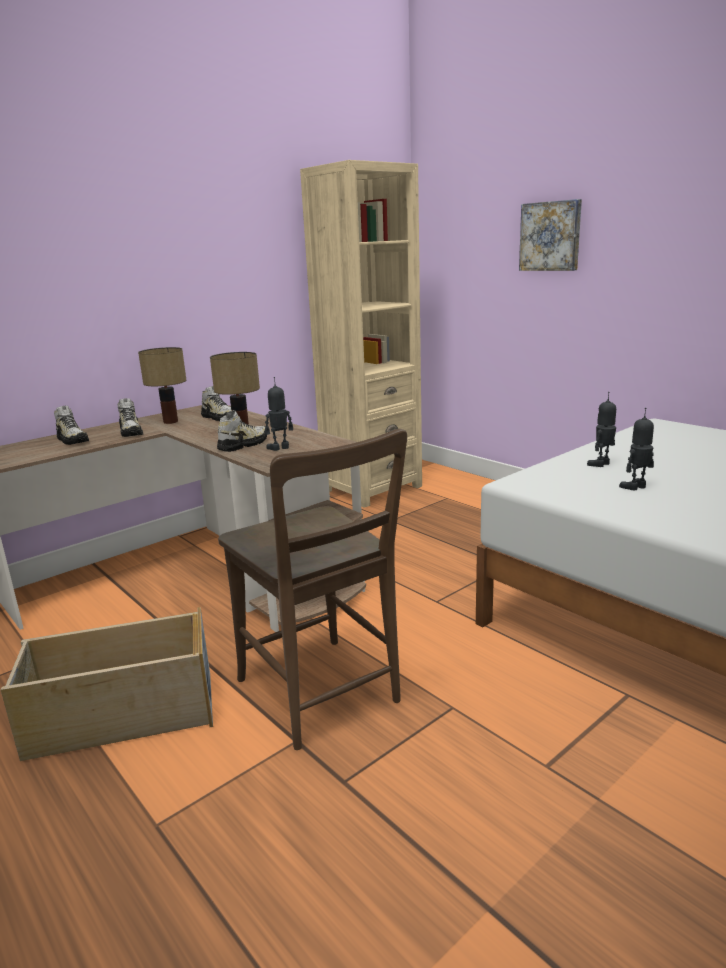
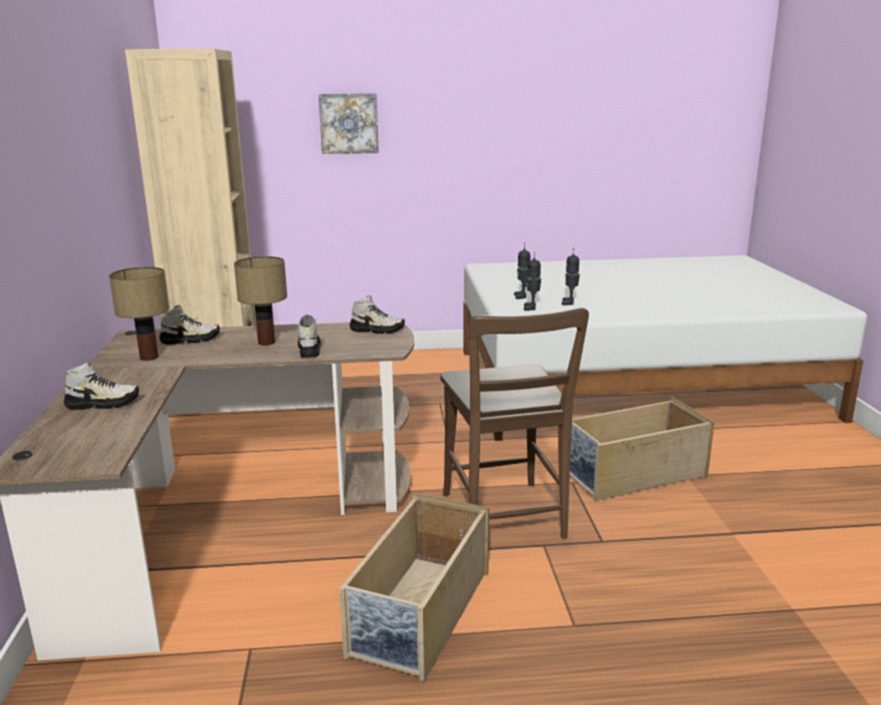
camera: 55 degrees left, 0 degrees up
(131, 432) = (145, 377): shoe -> shoe (377, 330)
(280, 448) = (349, 341): toy robot -> toy robot (531, 308)
(322, 695) = (504, 519): brown chair -> brown chair turned 75 degrees clockwise
(531, 748) = (633, 475): none -> beige storage box

